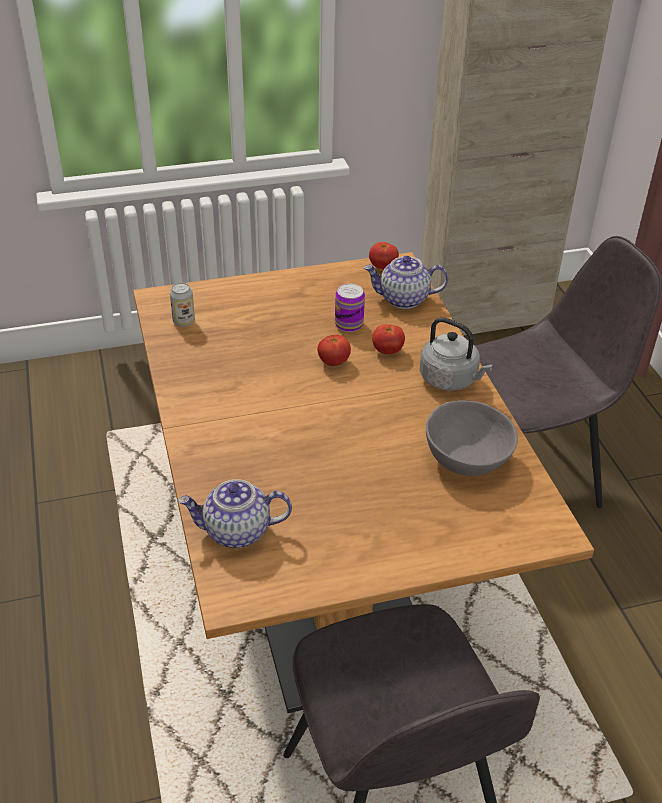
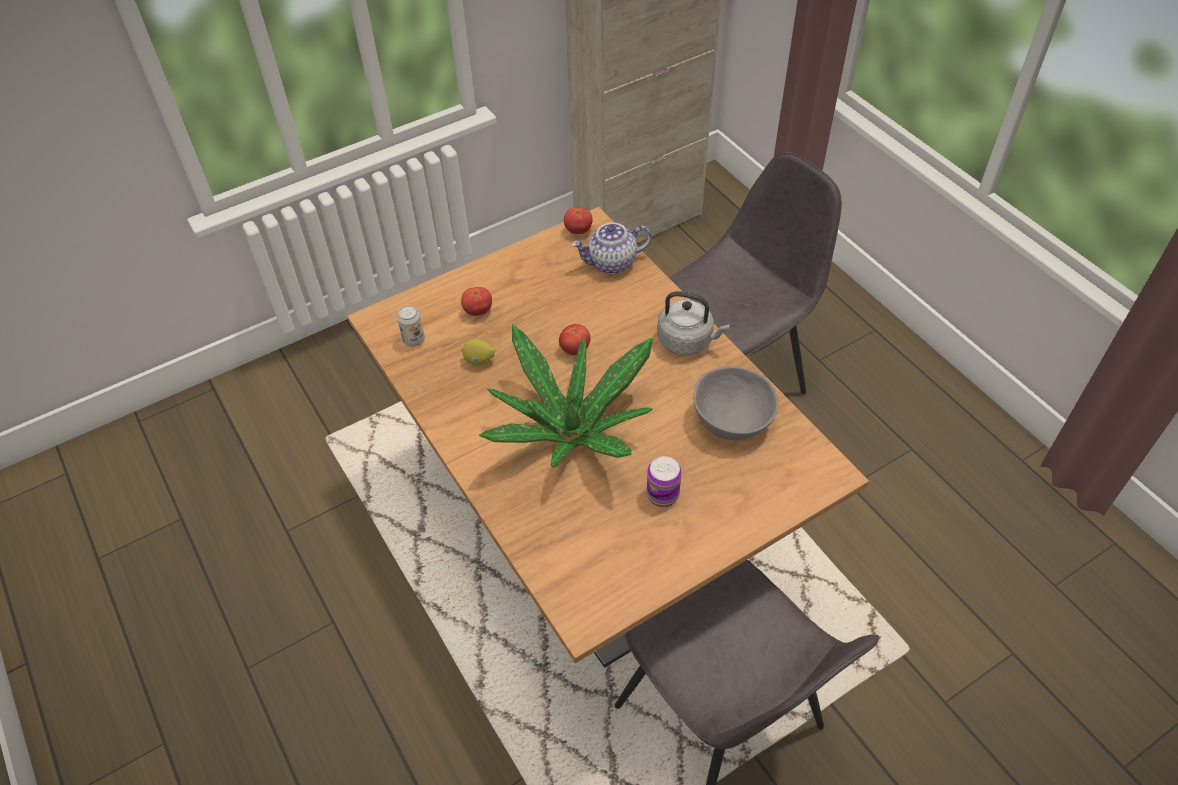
camera: 15 degrees left, 10 degrees up
(236, 351) = (479, 360): none -> lemon
(236, 532) = (560, 552): teapot -> none
(298, 429) = (571, 430): none -> potted plant
(349, 324) = (572, 304): can -> can (662, 494)
(387, 351) = (619, 324): tomato -> tomato (478, 311)

